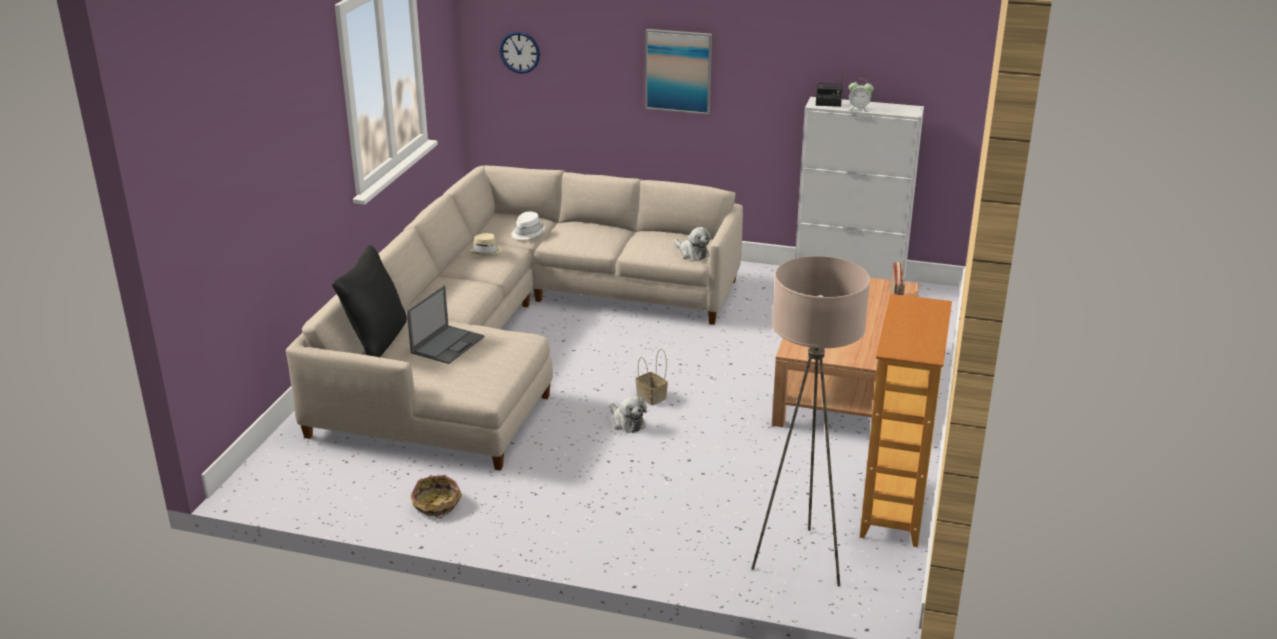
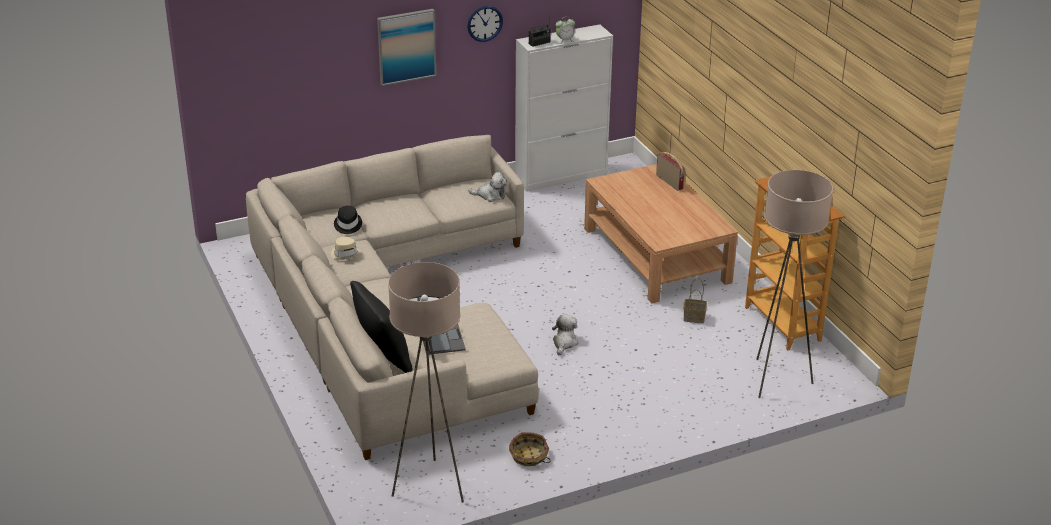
camera: 40 degrees left, 5 degrees up
(316, 485) = (430, 486): none -> beige floor lamp
(519, 52) = (260, 66): wall clock -> wall clock (484, 23)
(527, 232) = (347, 225): white hat -> black hat
(627, 423) = (564, 343): plush toy -> plush toy turned 90 degrees counterclockwise
(652, 397) = (554, 318): basket -> basket (695, 317)

